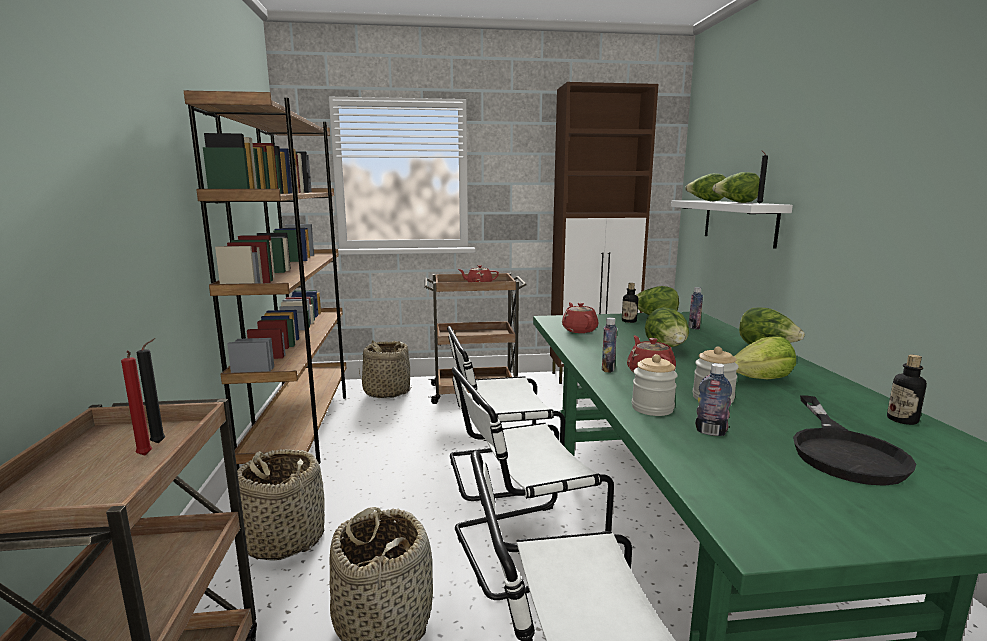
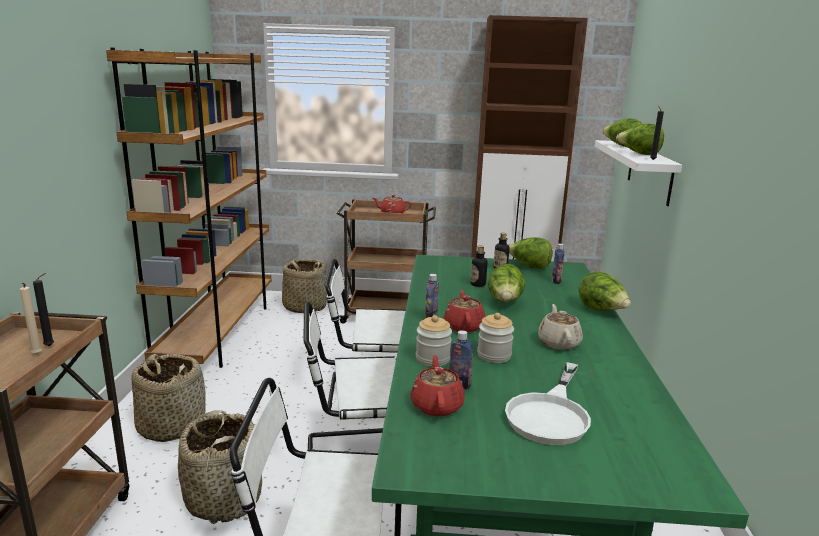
camera: 10 degrees right, 5 degrees up
(145, 456) = (36, 355): red candle -> beige candle
(579, 330) = (444, 274): red teapot -> red teapot (437, 405)
(762, 379) = (558, 342): lettuce -> beige teapot
(842, 450) = (550, 414): black frying pan -> white frying pan
(902, 420) = (638, 394): bottle -> bottle (478, 284)

